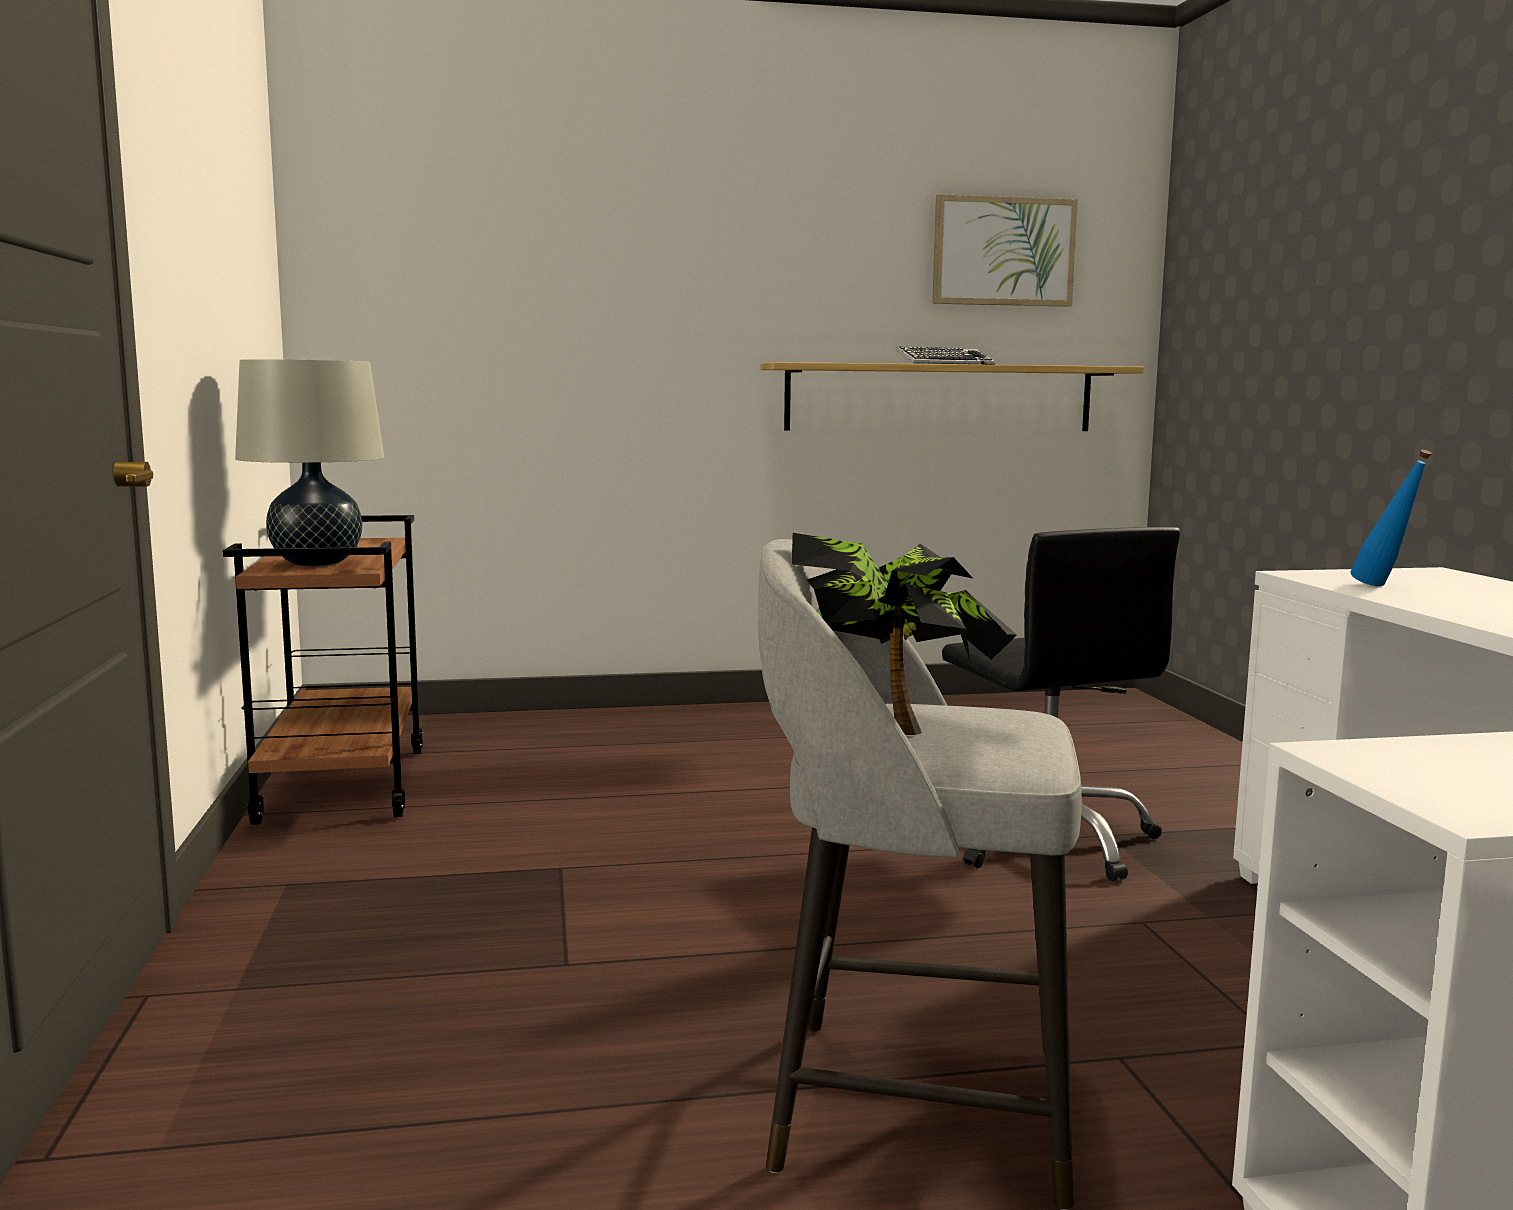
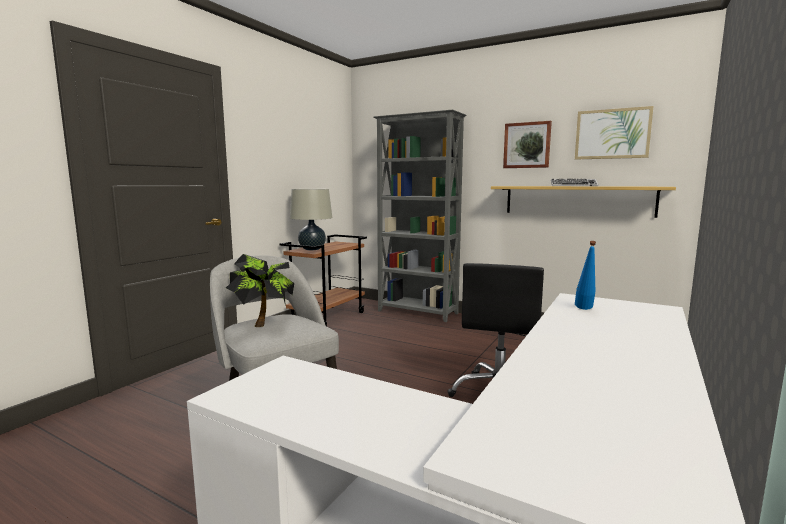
camera: 40 degrees right, 0 degrees up
(569, 723) = (418, 312): none -> grey bookcase
(826, 264) = (527, 145): none -> picture

